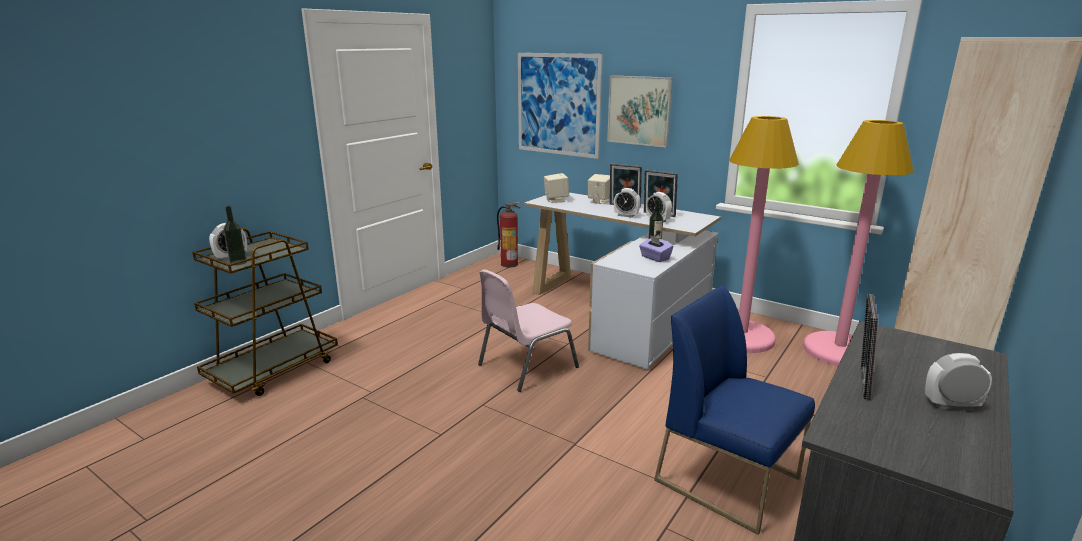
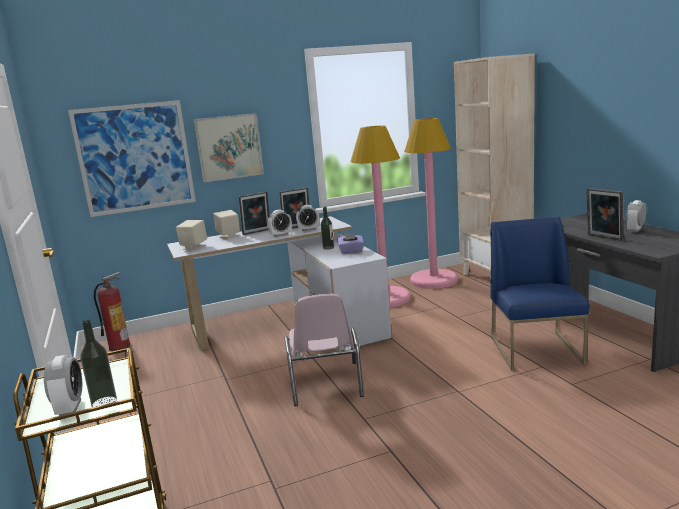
camera: 55 degrees left, 5 degrees down
(728, 479) = (536, 351): blue chair -> blue chair turned 105 degrees clockwise

